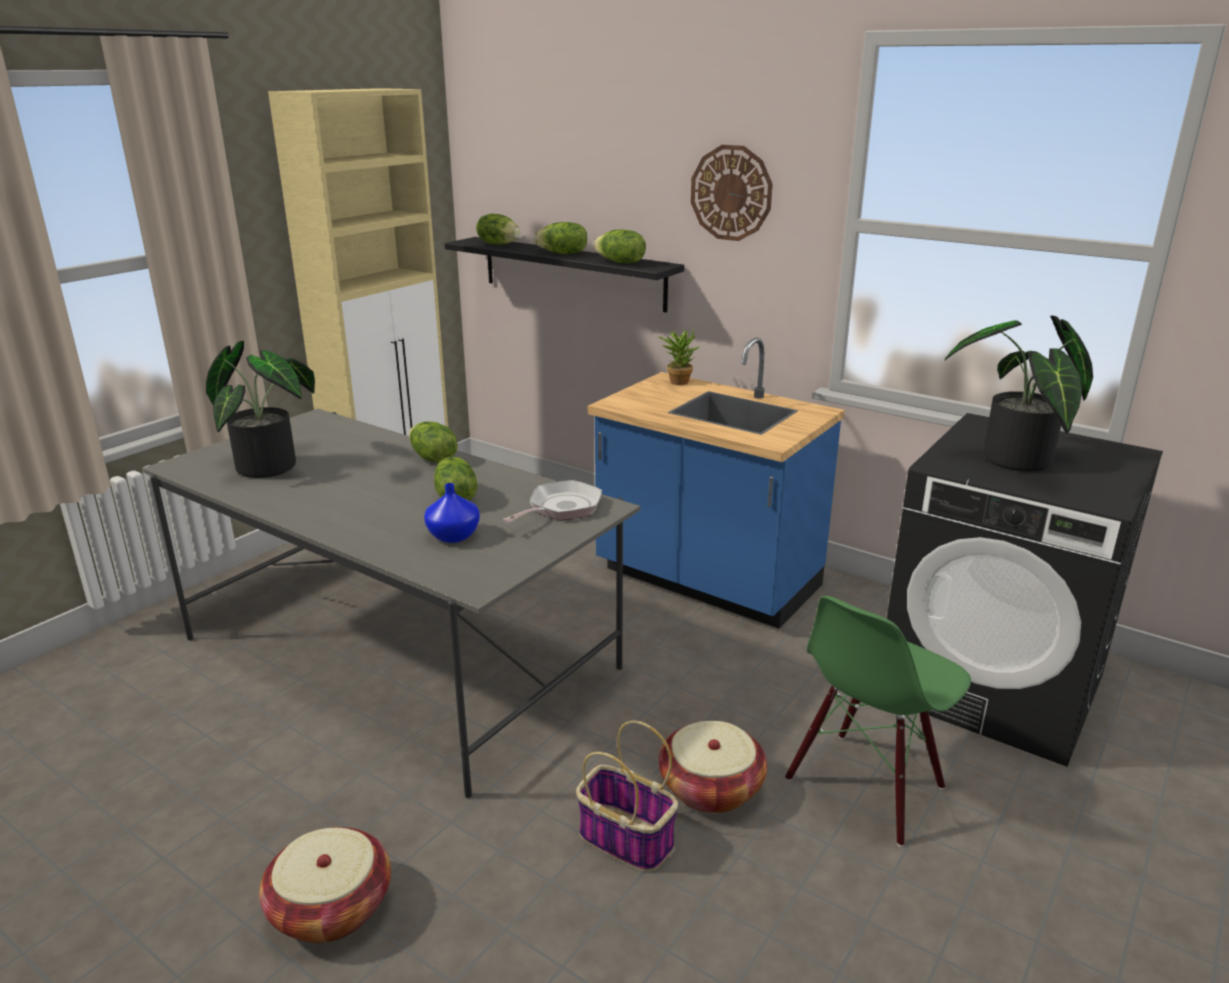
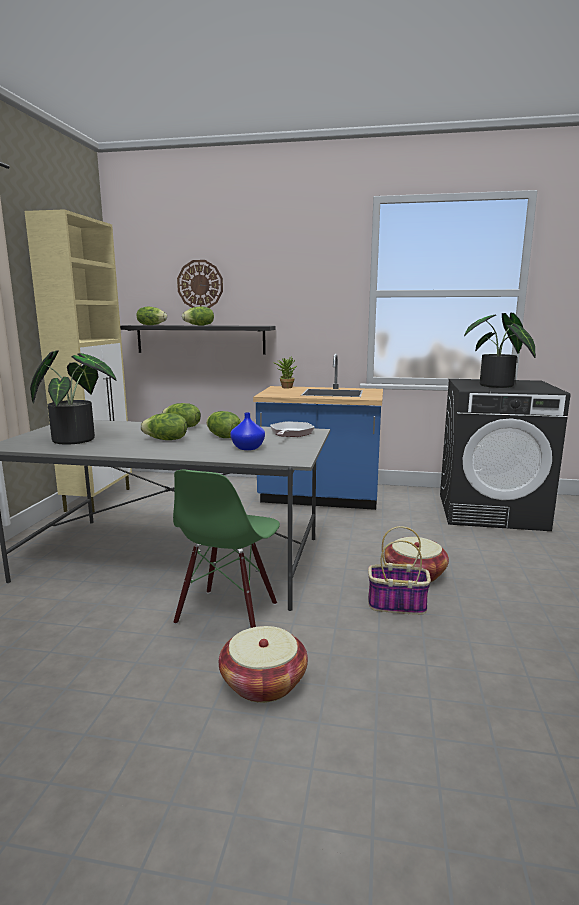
camera: 25 degrees left, 10 degrees down
(620, 263) = (240, 325): lettuce -> lettuce (166, 440)
(731, 193) = (302, 283): wall clock -> wall clock (200, 285)
(865, 785) = (482, 556): green chair -> green chair (228, 614)

